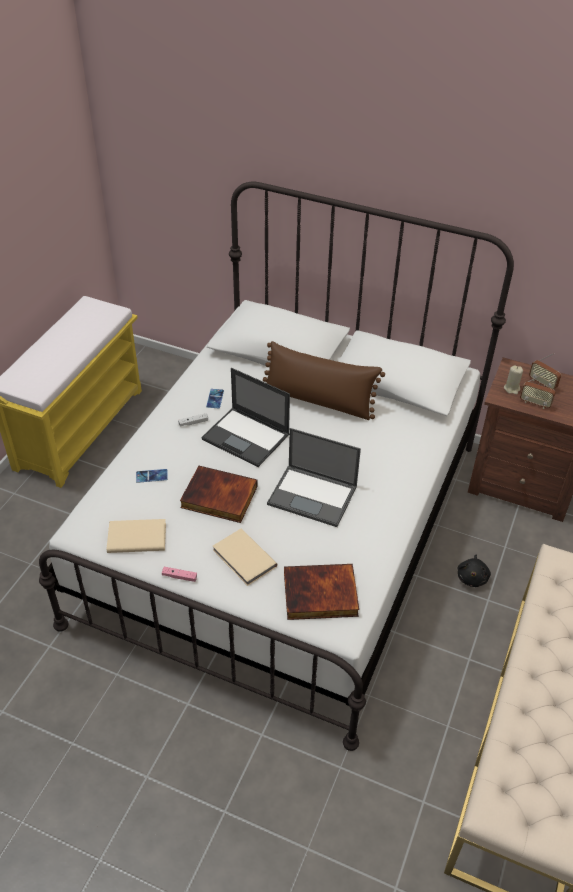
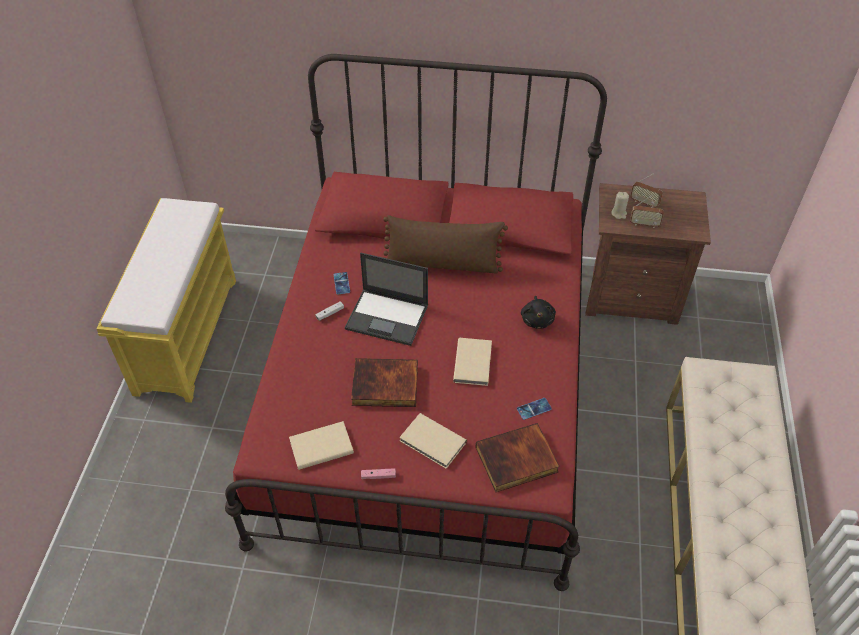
camera: 15 degrees left, 5 degrees up
(151, 476) = (310, 379): phone -> phone (534, 409)
(285, 529) = (429, 392): white bed -> red bed
(313, 495) = (474, 362): laptop -> beige book
(472, 577) = (616, 397): black plush toy -> black plush toy (537, 319)

